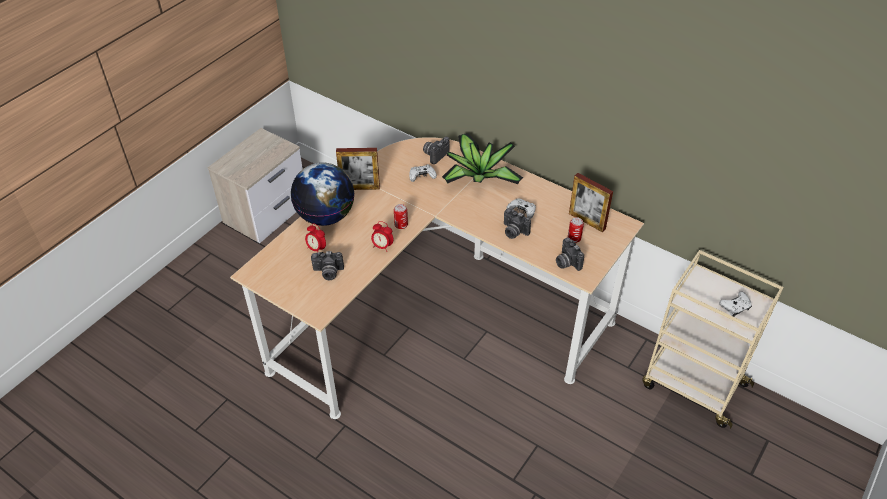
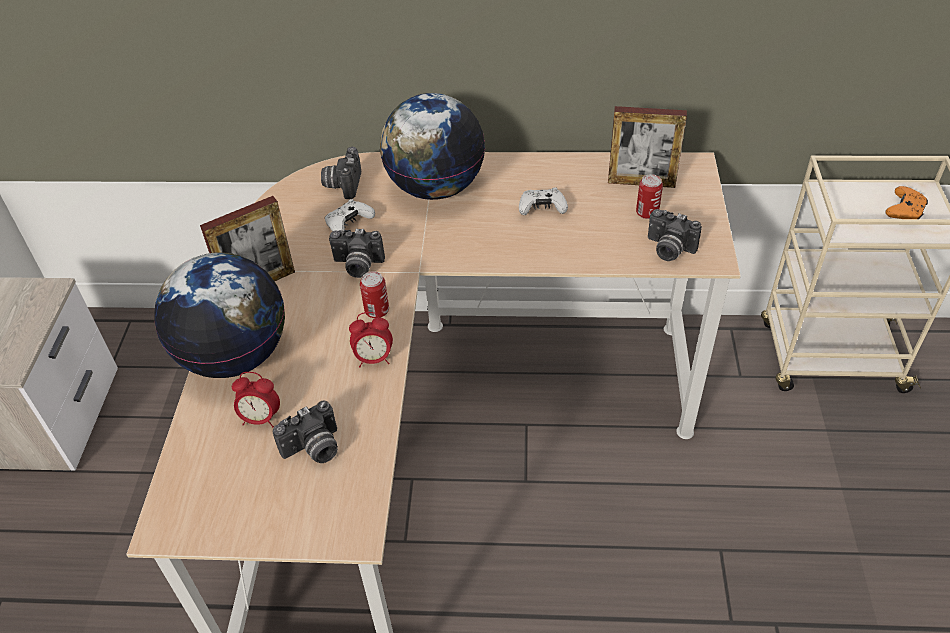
camera: 30 degrees left, 0 degrees up
(478, 176) = (435, 188): potted plant -> globe
(513, 232) = (556, 242): camera -> camera (357, 266)
(735, 307) = (904, 212): white game controller -> orange game controller

